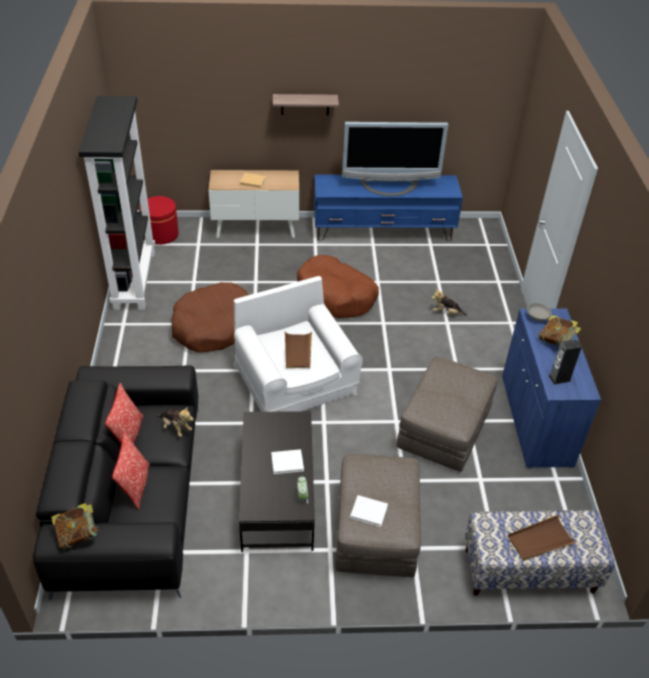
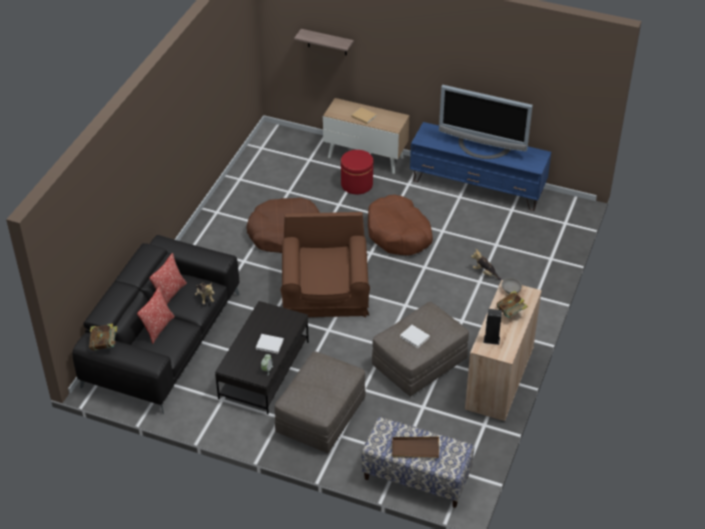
camera: 25 degrees right, 0 degrees up
(134, 279) = (242, 177): black bookcase -> none
(161, 234) = (283, 143): red ottoman -> red ottoman (357, 184)
(295, 379) = (325, 292): white armchair -> brown armchair
(298, 351) = (326, 268): brown tray -> none
(305, 104) = (416, 61): shelf -> shelf (327, 42)
(370, 512) = (306, 393): white book -> white book (415, 337)
(535, 420) = (499, 379): blue cabinet -> beige cabinet

